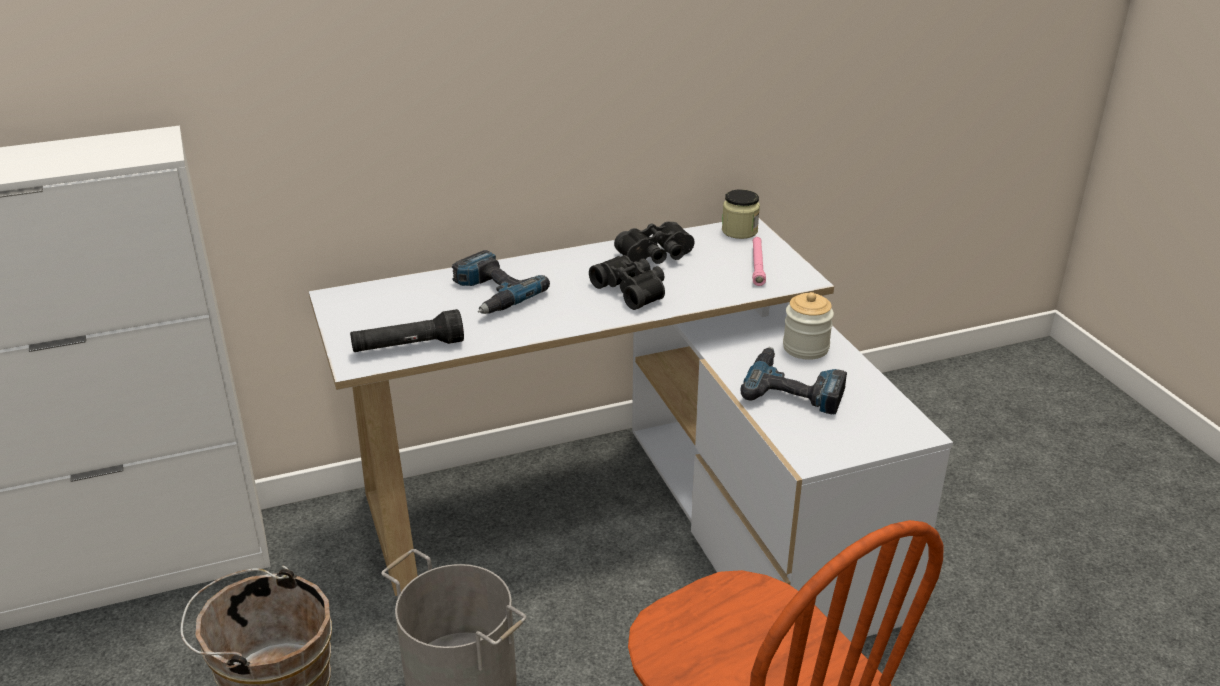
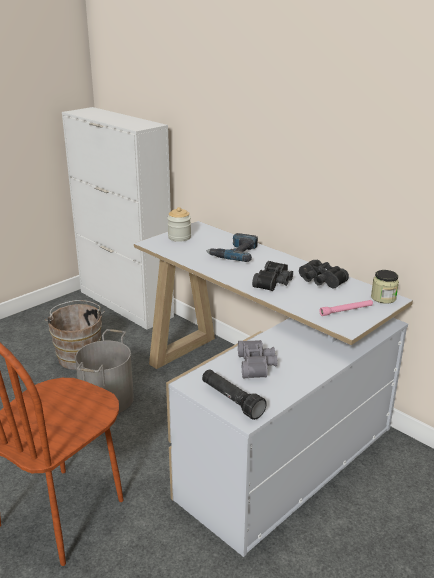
camera: 65 degrees right, 5 degrees down
(408, 347) = (170, 248): black flashlight -> black flashlight (231, 400)
(794, 388) = (257, 365): power drill -> grey binoculars
(805, 348) = (307, 361): jar -> jar (179, 237)

